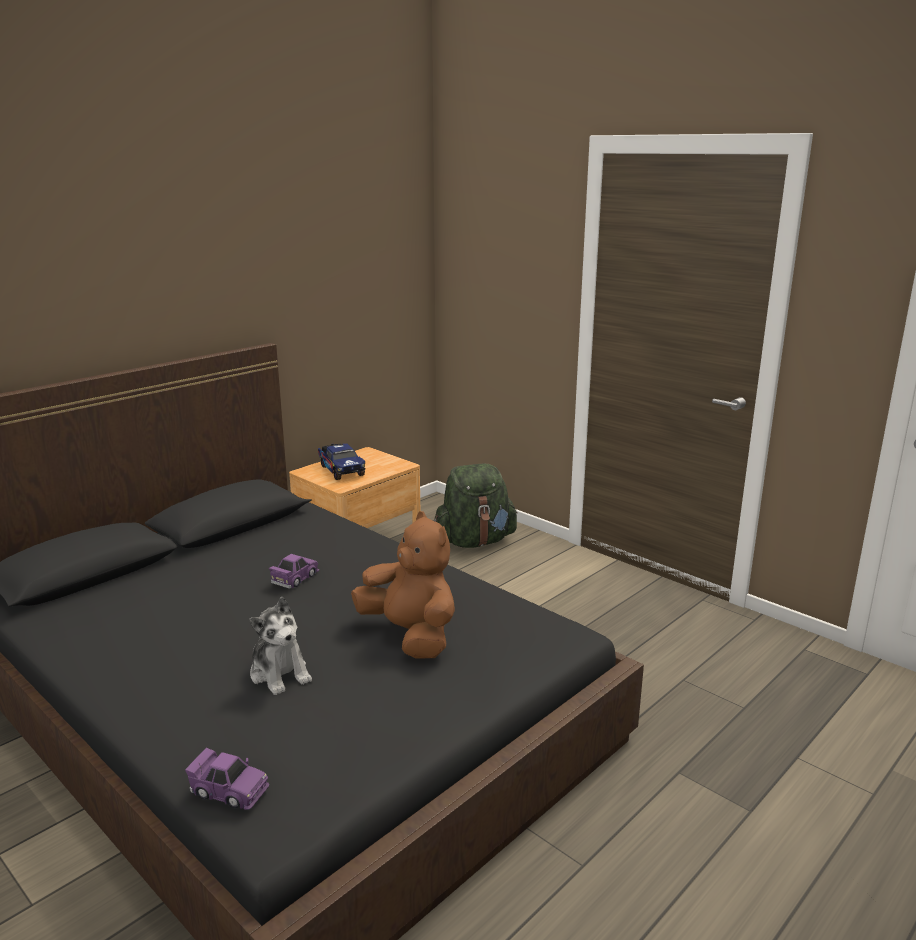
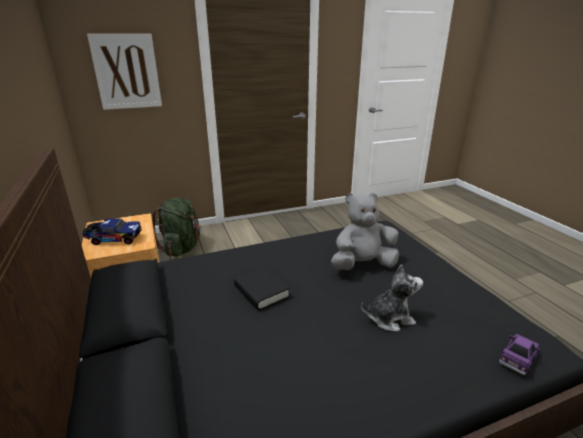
camera: 65 degrees left, 5 degrees up
(295, 578) = (261, 292): purple toy car -> black book
(411, 635) = (362, 265): brown plush toy -> grey plush toy
(496, 274) = (127, 72): none -> picture

